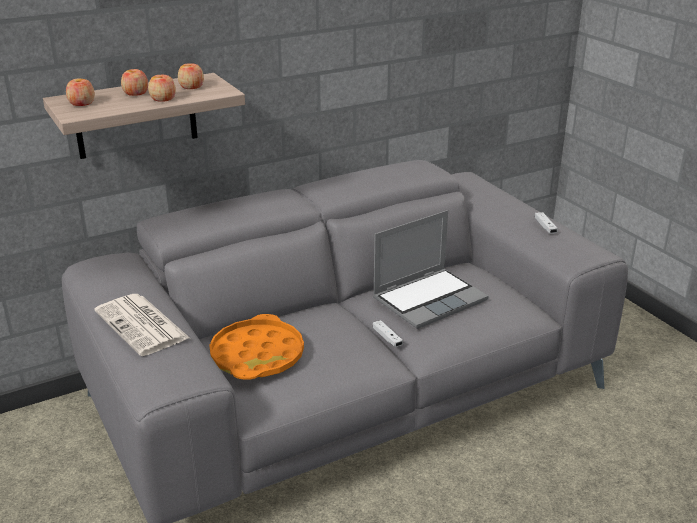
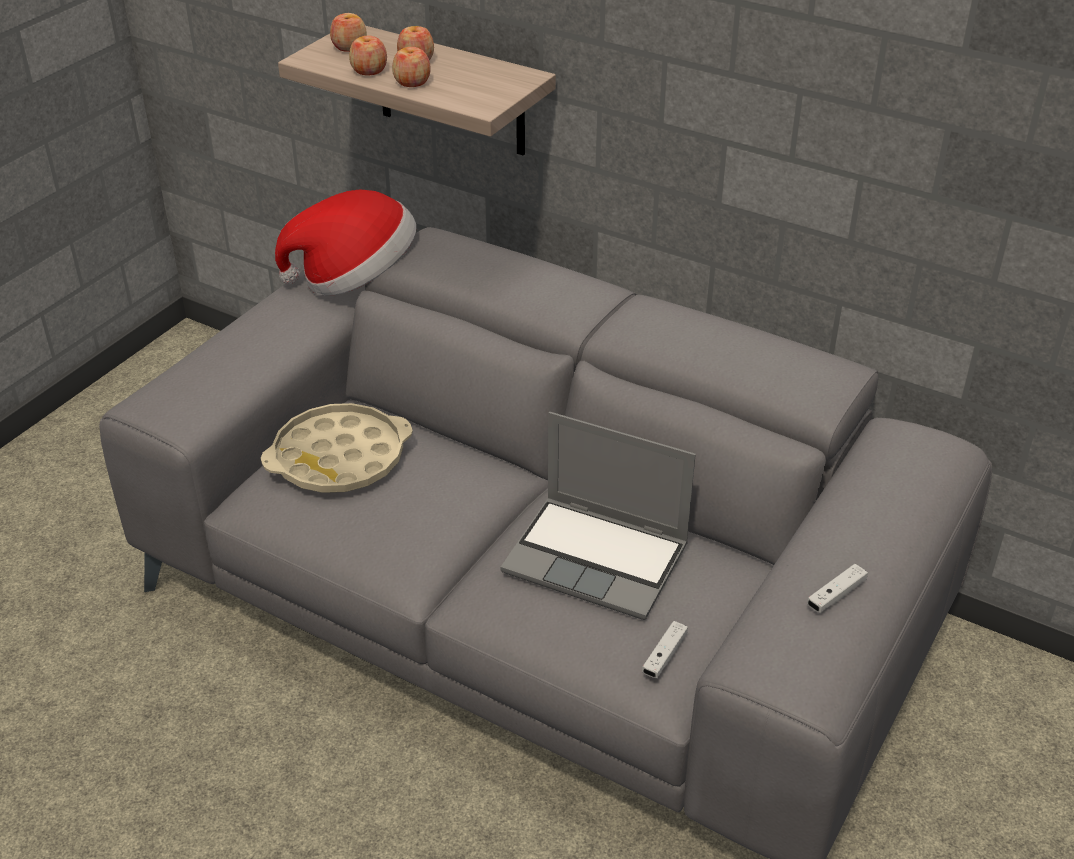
camera: 60 degrees right, 10 degrees up
(129, 272) = (355, 278): none -> hat
(143, 325) = (251, 338): newspaper -> none
(191, 87) = (476, 81): apple -> apple (369, 70)
(257, 355) = (339, 458): orange tray -> beige tray
(387, 338) = (470, 555): white game controller -> white game controller (664, 656)

